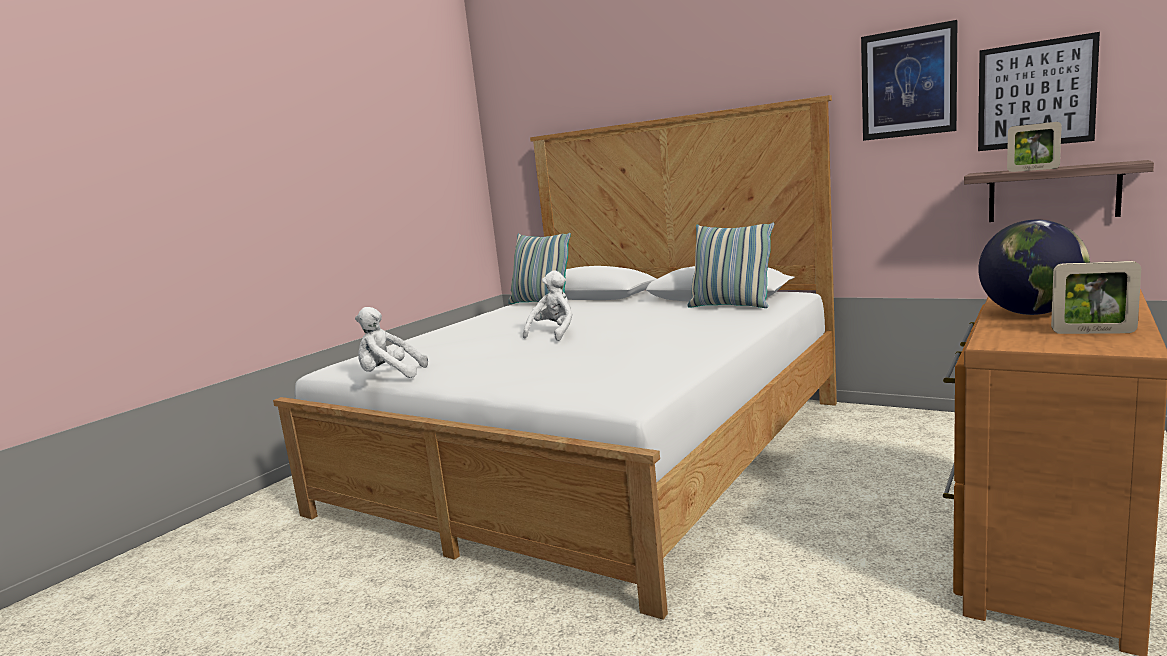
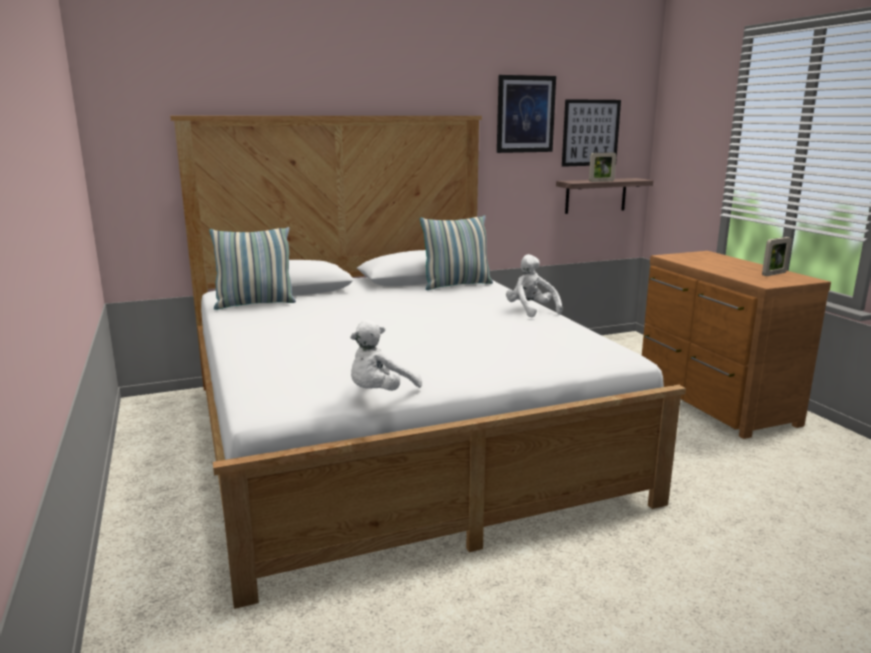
camera: 55 degrees left, 5 degrees up
(554, 333) = (395, 327): white plush toy -> white plush toy (531, 310)
(1031, 313) = (721, 267): globe -> none

